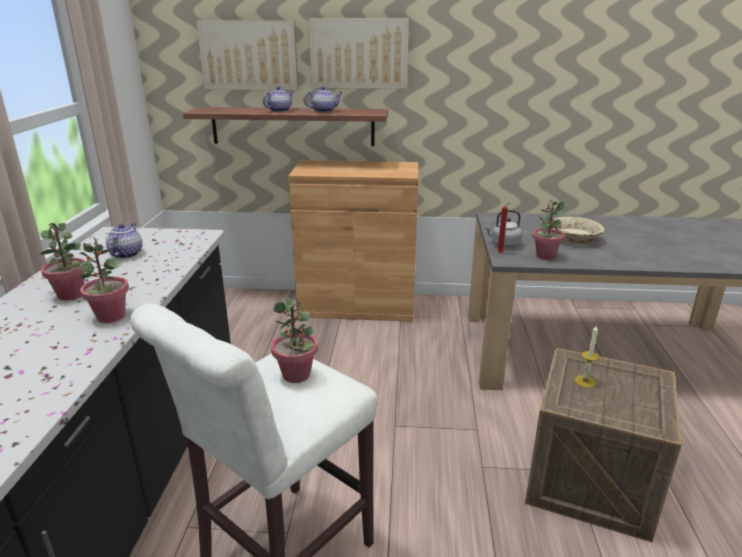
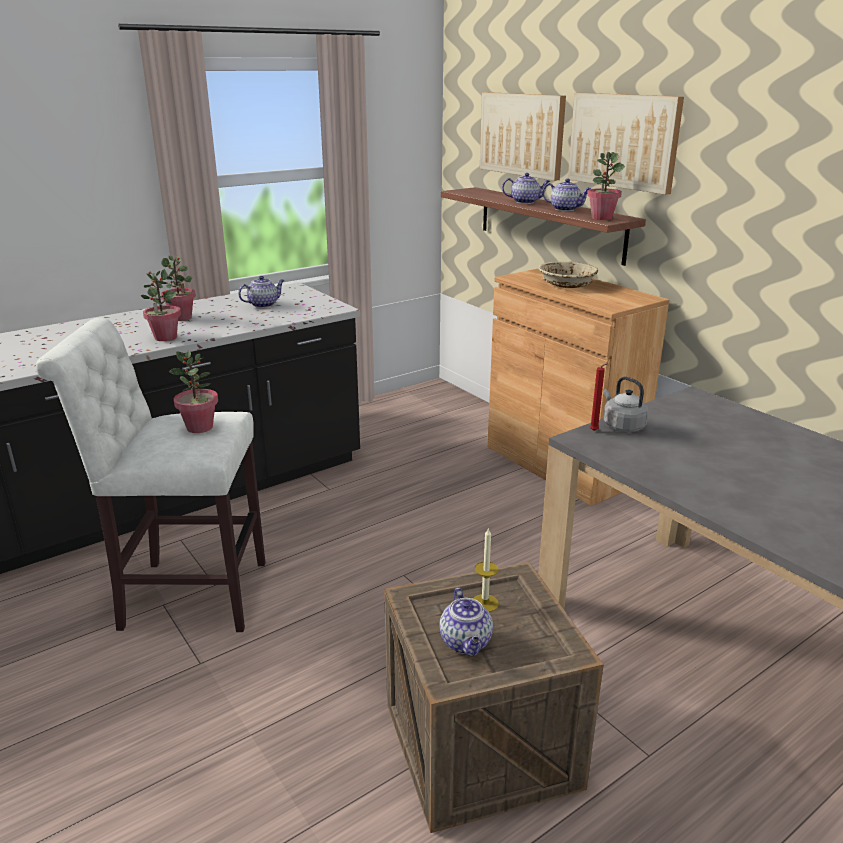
camera: 50 degrees right, 0 degrees up
(545, 256) = (638, 456): potted plant -> potted plant (601, 218)
(574, 238) = (736, 458): beige bowl -> beige bowl (567, 284)
(622, 406) = (466, 643): none -> teapot

